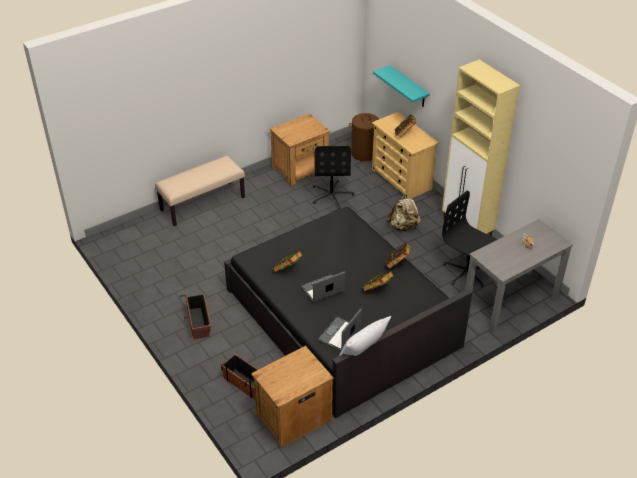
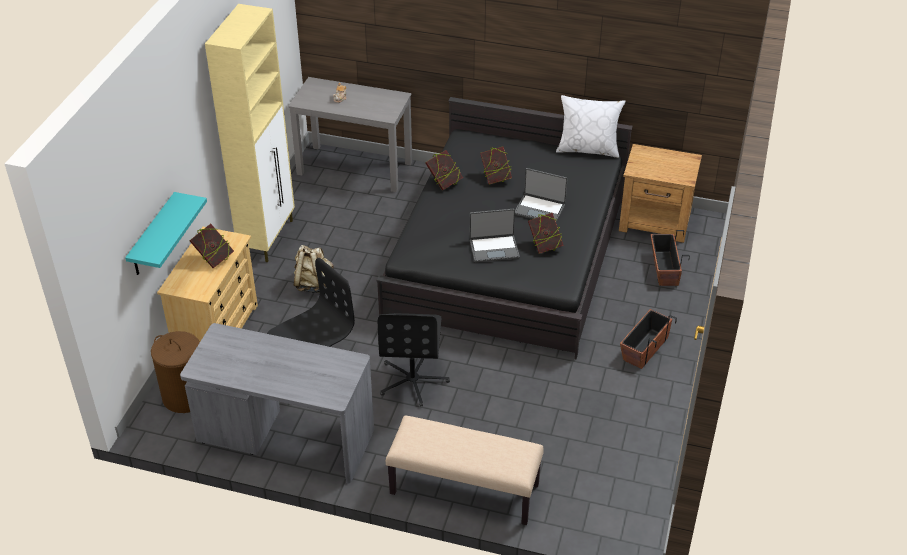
camera: 130 degrees left, 0 degrees up
(301, 169) = (285, 438): brown nightstand -> grey desk
(340, 335) = (579, 171): laptop -> laptop (494, 248)
(467, 272) = (343, 209): black office chair -> black office chair (413, 380)

